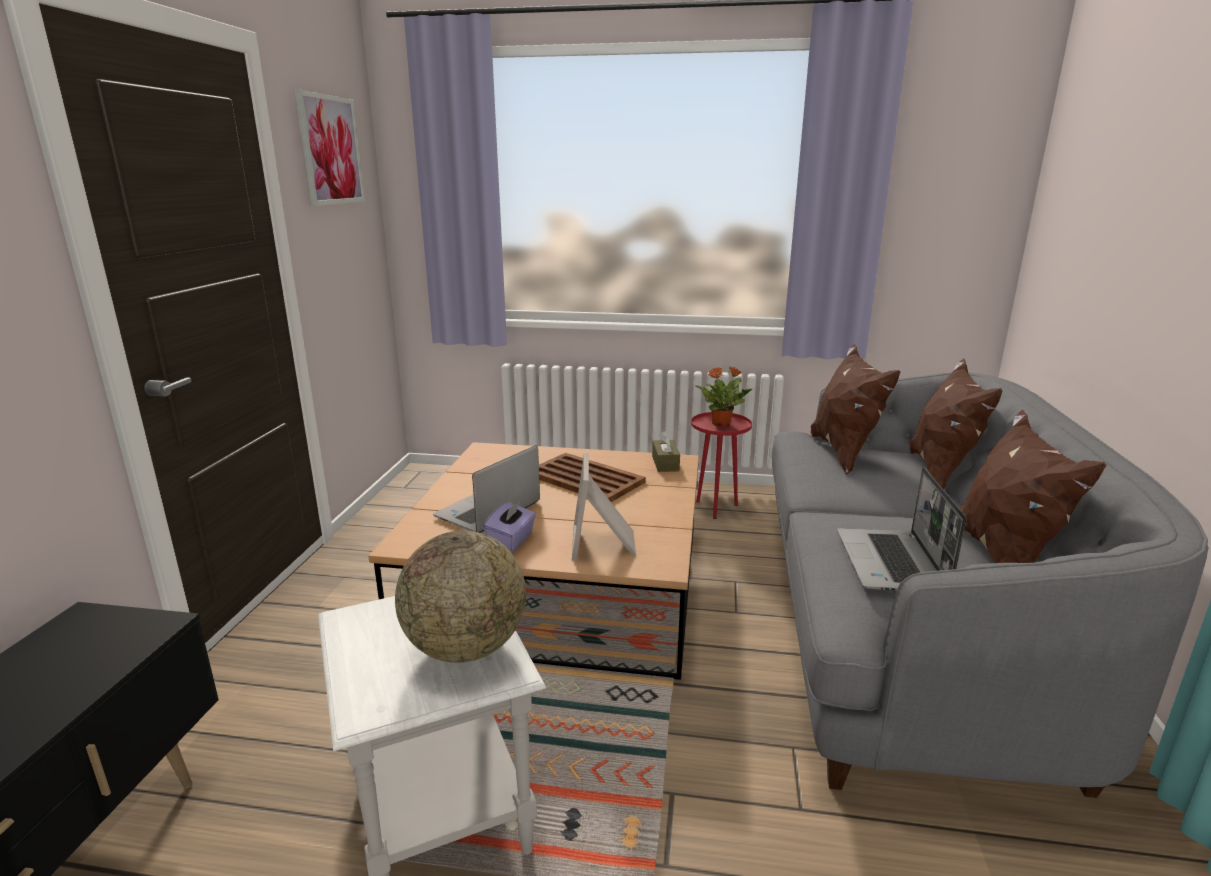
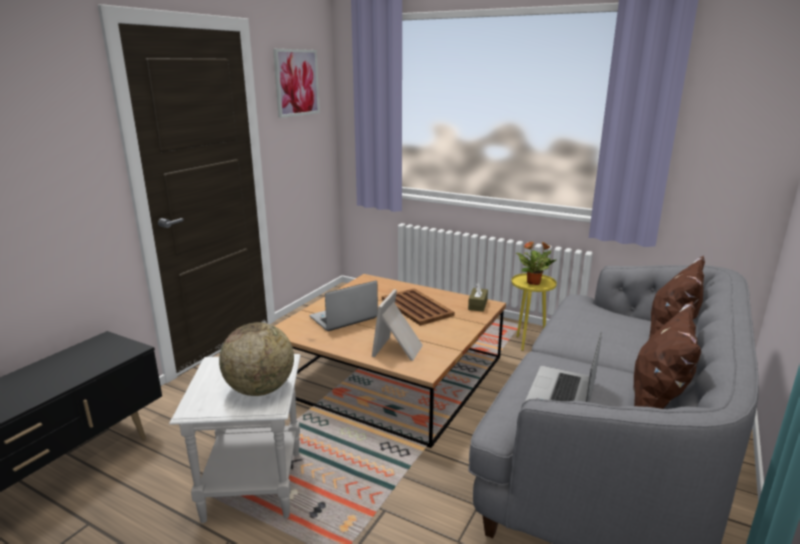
camera: 20 degrees right, 0 degrees up
(511, 540) = (345, 338): purple tissue box -> none
(716, 508) = (528, 343): red side table -> yellow side table
(844, 452) = (602, 315): brown pillow -> none

